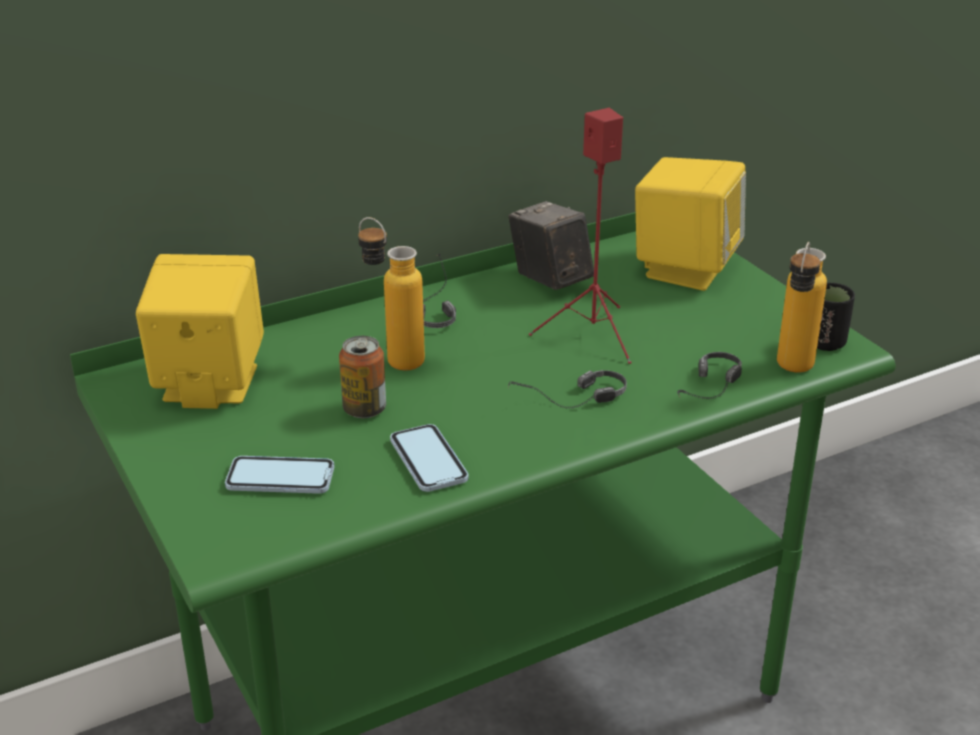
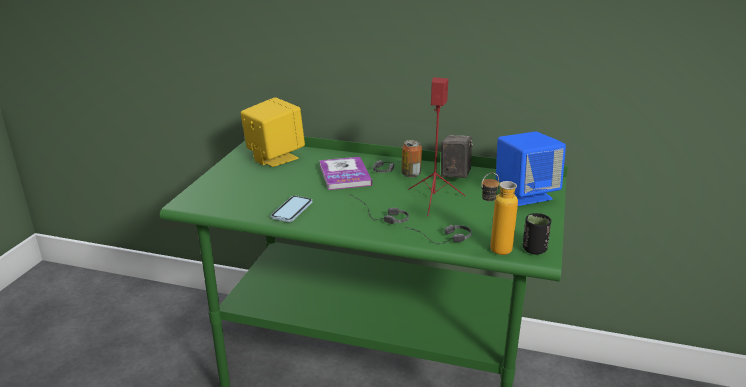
camera: 45 degrees right, 5 degrees down
(280, 478) = (241, 192): phone -> none
(364, 409) = (304, 186): can -> can (411, 174)
(393, 358) = (344, 175): bottle -> book
(685, 268) = (525, 194): yellow speaker -> blue speaker

